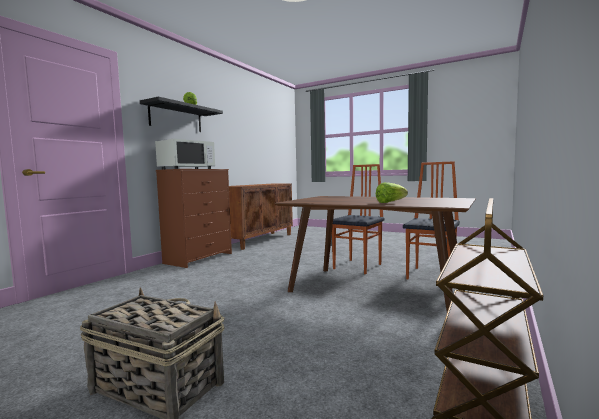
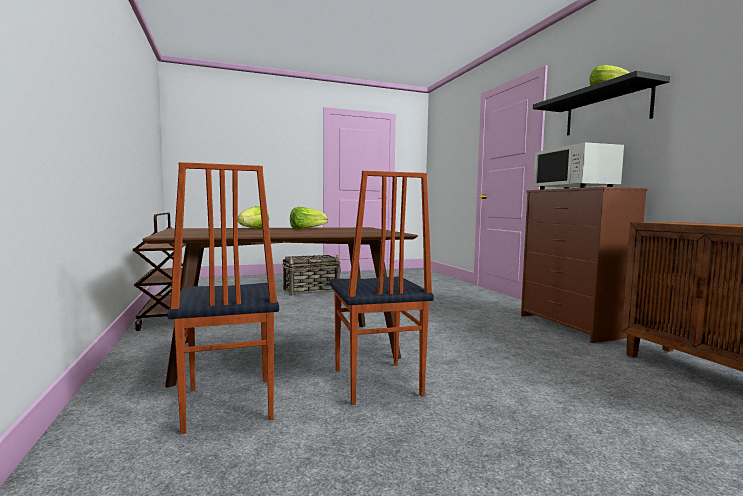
camera: 130 degrees right, 0 degrees up
(349, 201) = (306, 229): none -> lettuce

